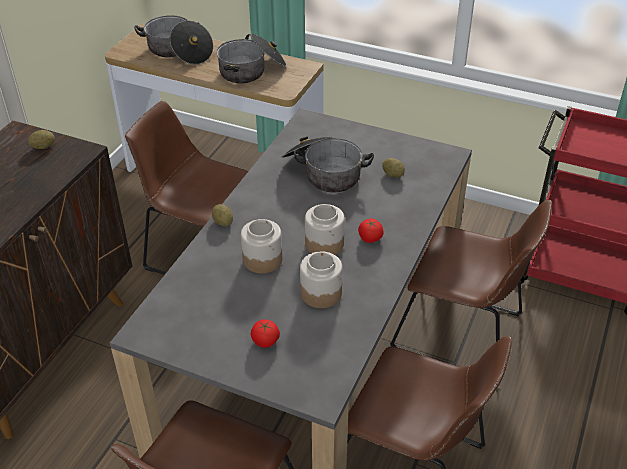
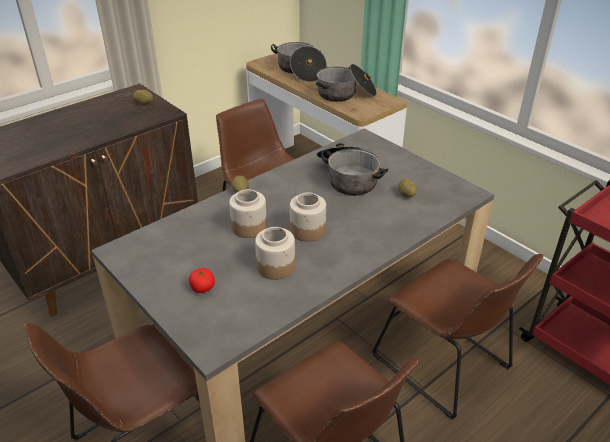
camera: 25 degrees right, 5 degrees down
(370, 238) = (349, 237): tomato -> none

